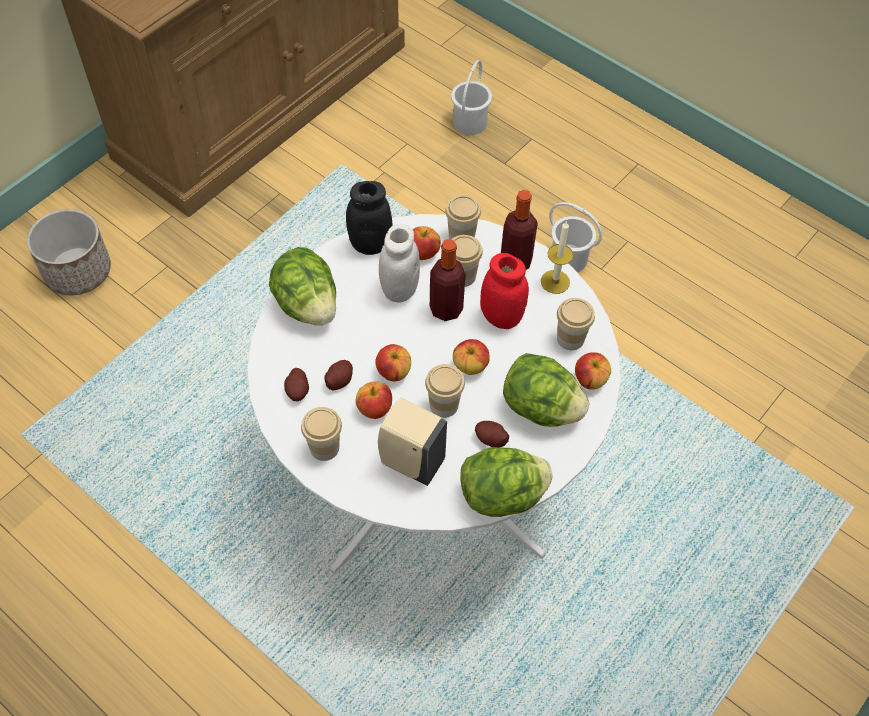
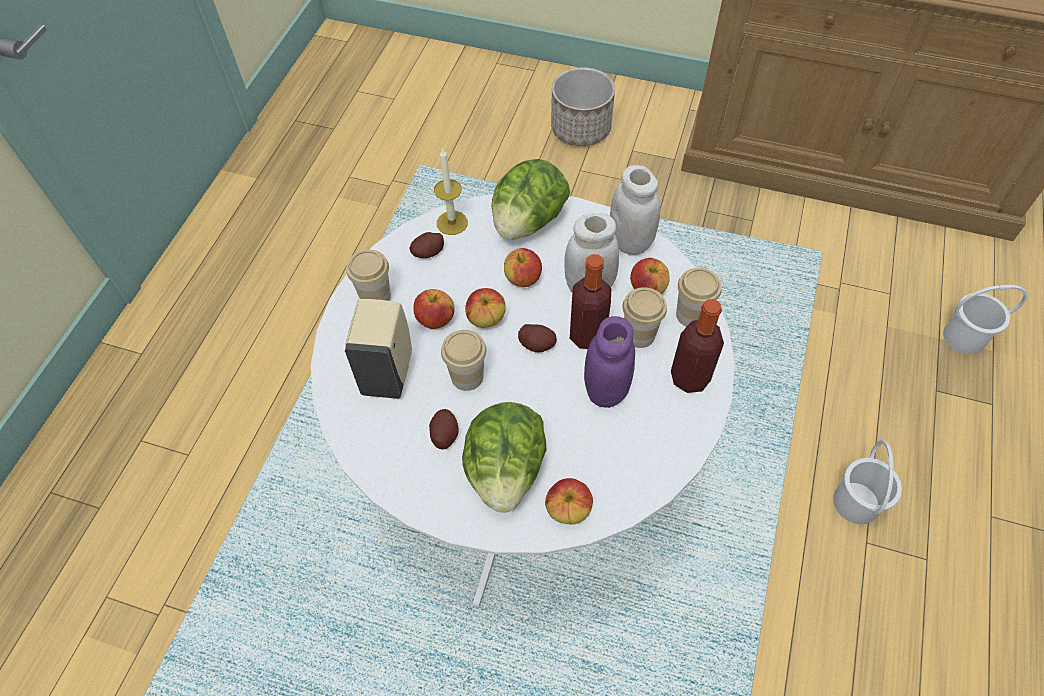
camera: 70 degrees right, 0 degrees up
(339, 380) = (455, 279): potato -> potato (537, 344)
(370, 244) = (630, 242): black jar -> white jar
(470, 366) = (526, 383): apple -> apple (523, 279)
(501, 317) = (606, 390): red jar -> purple jar
(503, 495) = (380, 470): lettuce -> none
(555, 281) = (686, 427): candle -> candle (452, 223)
(570, 338) = (615, 469): cup -> none

